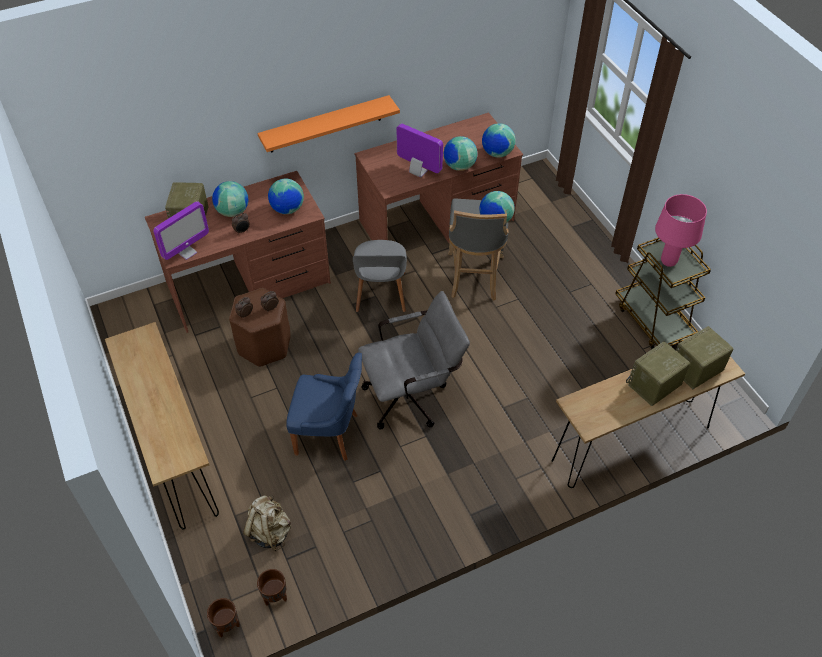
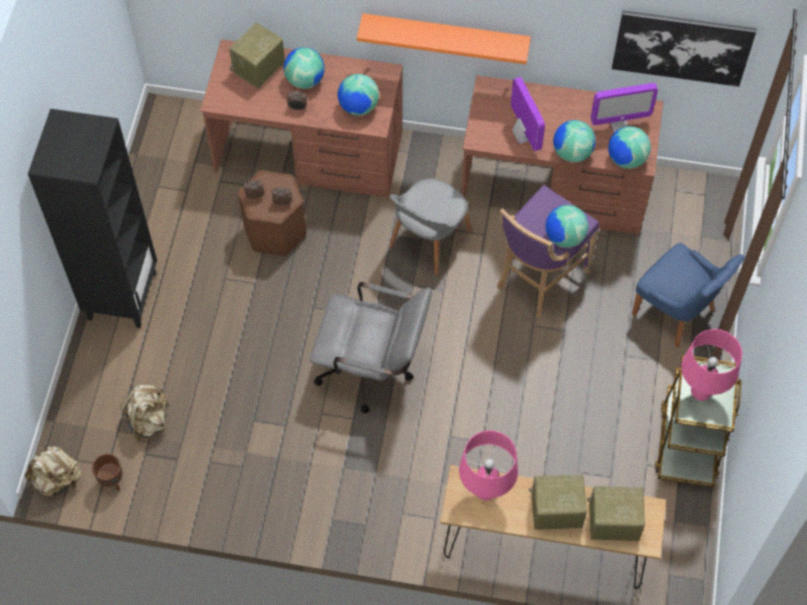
camera: 35 degrees right, 10 degrees up
(175, 454) = (122, 295): brown console table -> black bookcase
(187, 252) = (231, 103): monitor -> monitor (618, 124)
(227, 625) = (57, 480): brown planter -> beige backpack
(329, 434) = (267, 360): blue chair -> blue chair (676, 313)
(474, 278) = (538, 279): grey stool -> purple stool
(496, 54) = (682, 47): none -> picture
(597, 402) = (485, 492): none -> pink table lamp

